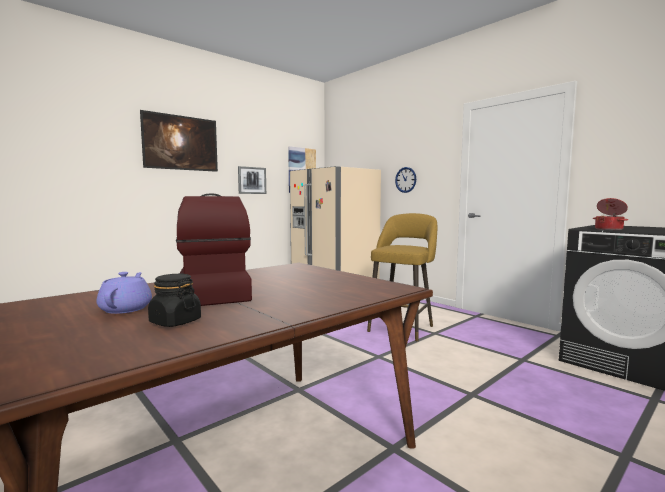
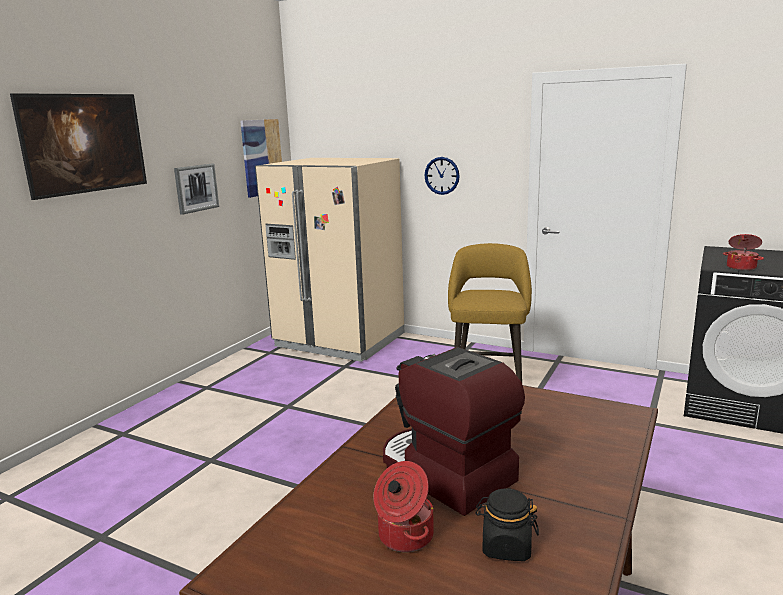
camera: 20 degrees left, 10 degrees up
(126, 308) = (404, 536): purple teapot -> cooking pot

